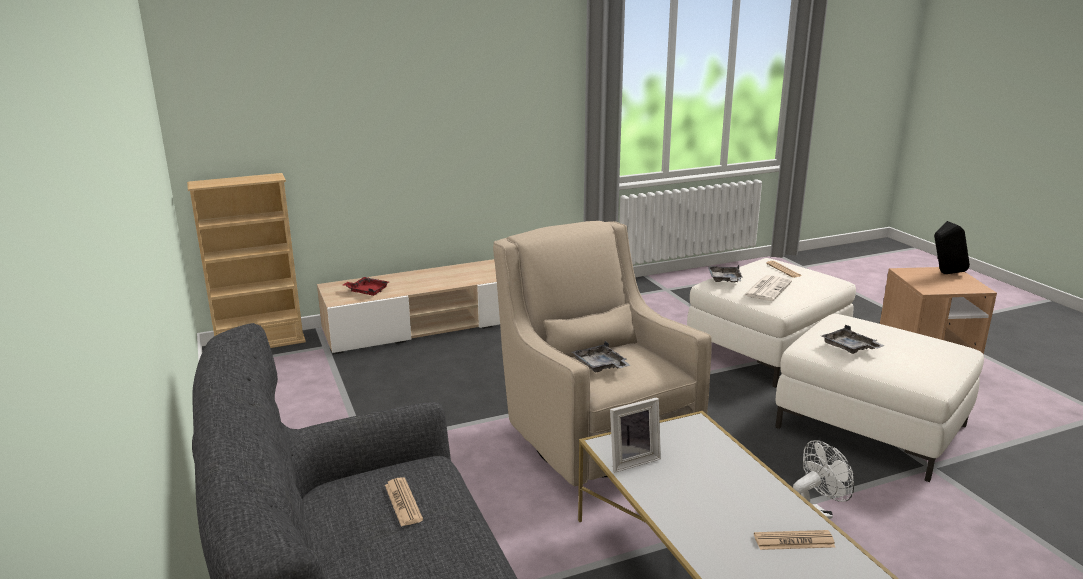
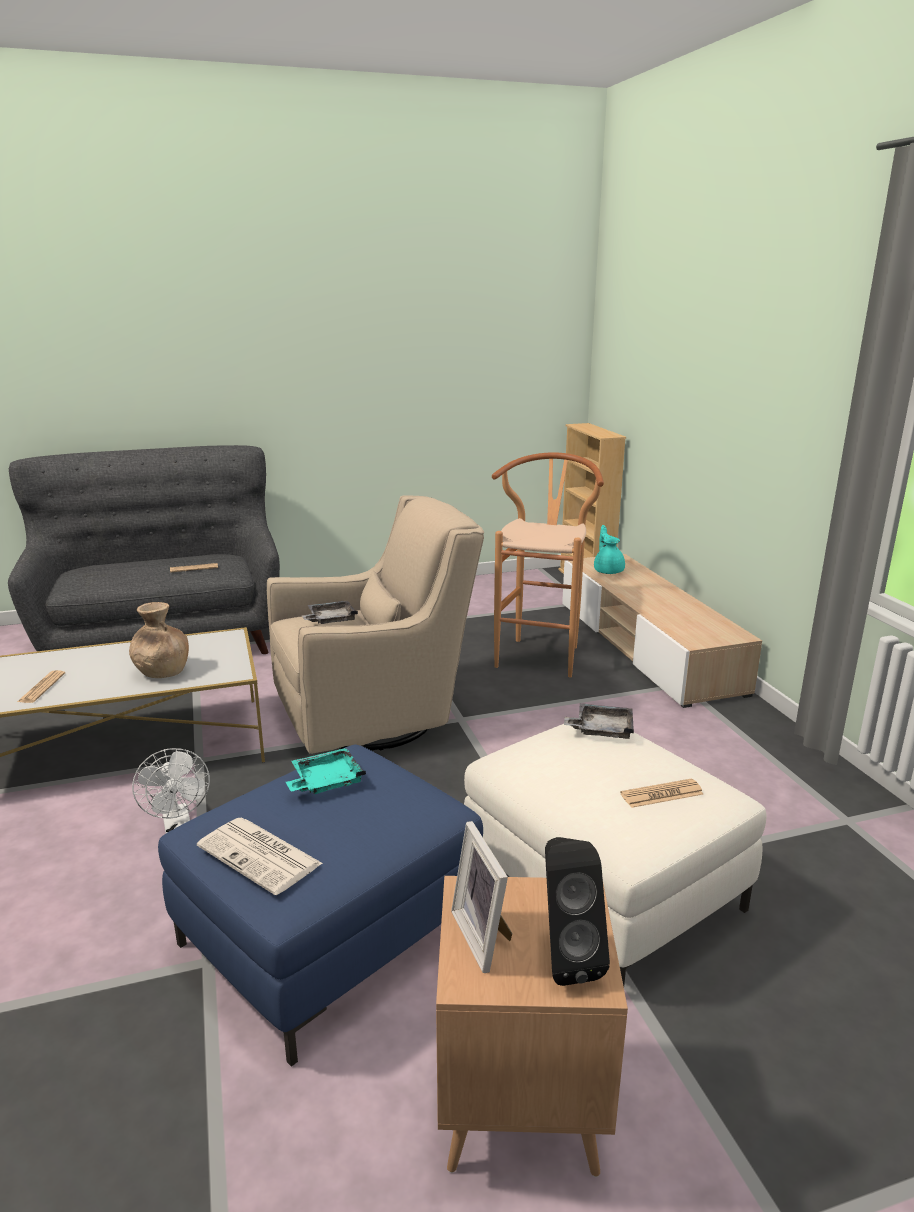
camera: 95 degrees right, 0 degrees up
(367, 291) = (608, 570): red tray -> turquoise teapot
(451, 366) = (541, 653): none -> brown stool
(632, 460) = (199, 642): picture frame -> picture frame (485, 936)
(712, 467) = (162, 671): none -> brown vase
(767, 288) = (563, 759): newspaper -> newspaper (261, 856)
(849, 348) = (325, 781): grey tray -> turquoise tray
(871, 427) = (329, 934): white ottoman -> blue ottoman

